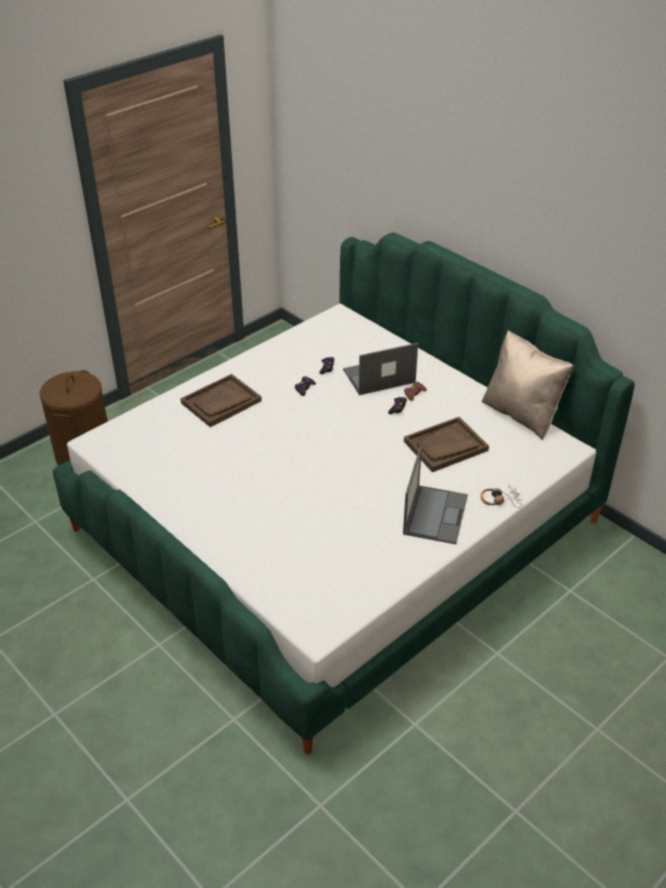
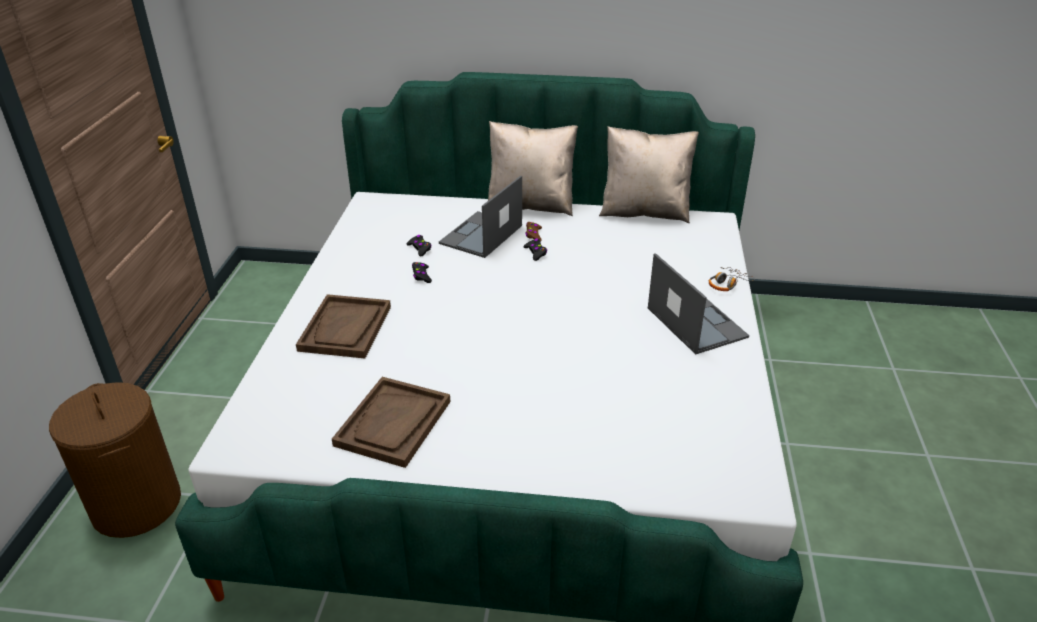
camera: 40 degrees left, 5 degrees down
(443, 369) = (530, 205): none -> beige pillow
(445, 446) = (622, 264): brown tray -> brown tray (393, 423)

